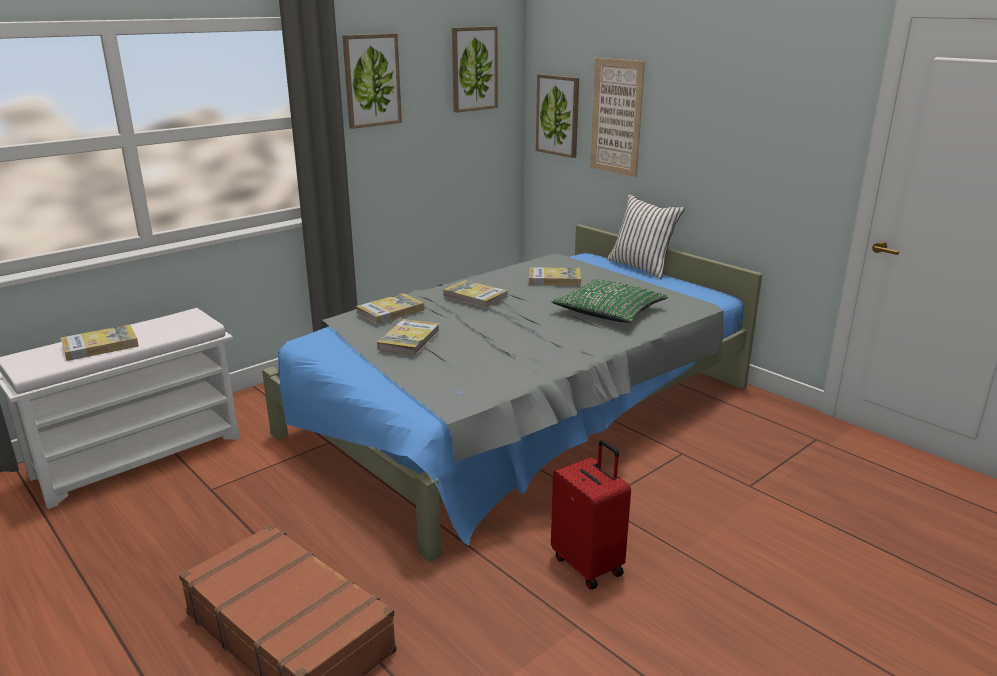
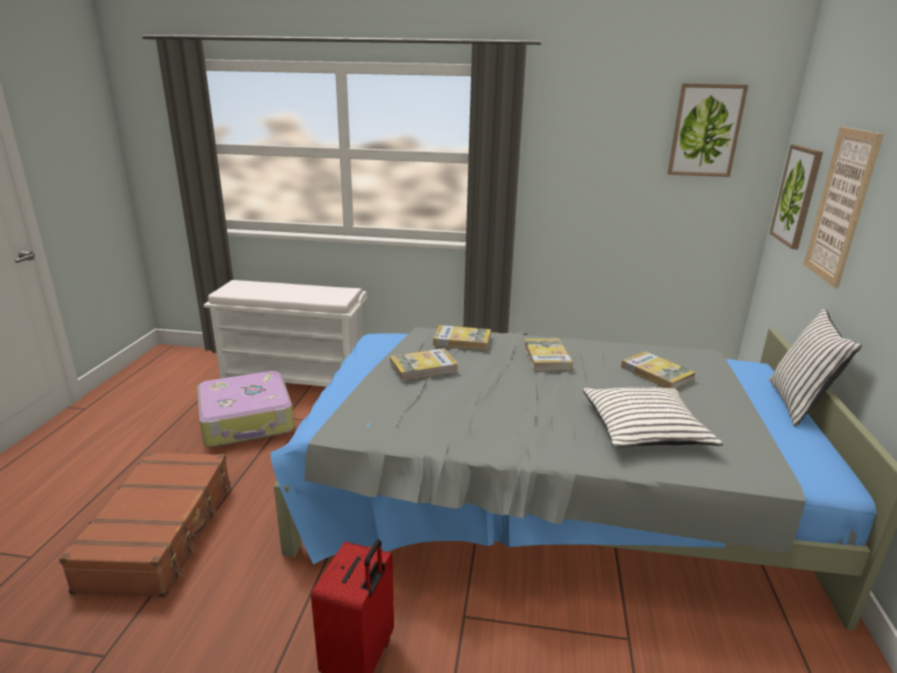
camera: 50 degrees right, 0 degrees up
(100, 346) = (274, 291): book -> none
(172, 515) = (247, 421): none -> suitcase
(371, 80) = (569, 130): picture -> none
(609, 311) = (644, 428): green pillow -> white pillow

